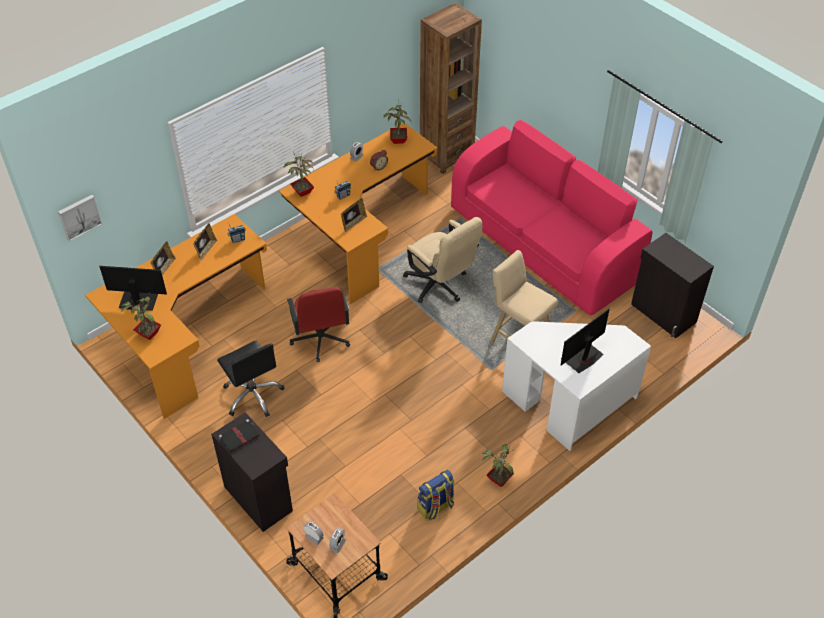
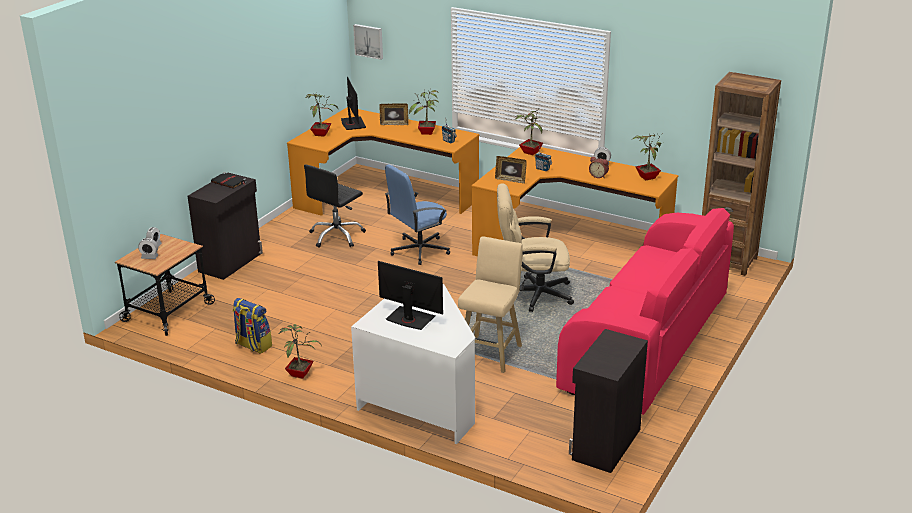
camera: 70 degrees right, 20 degrees down
(206, 250) = (427, 133): picture frame -> potted plant
(320, 339) = (419, 250): red office chair -> blue office chair
(440, 286) = (531, 294): beige office chair -> beige office chair turned 60 degrees clockwise

